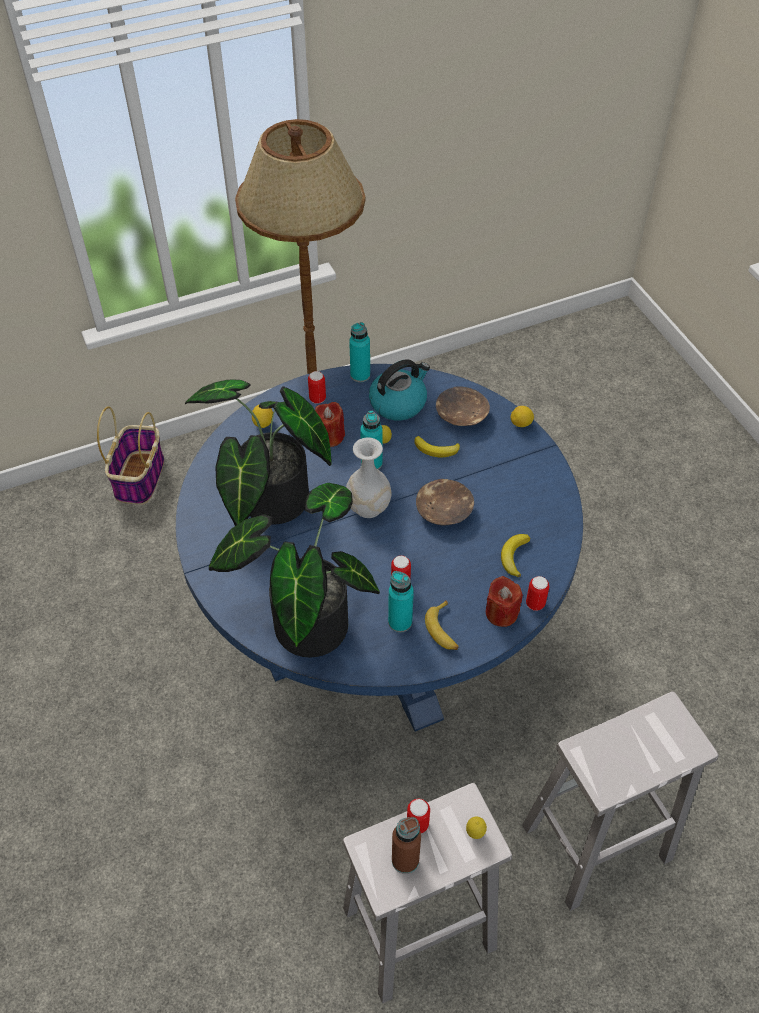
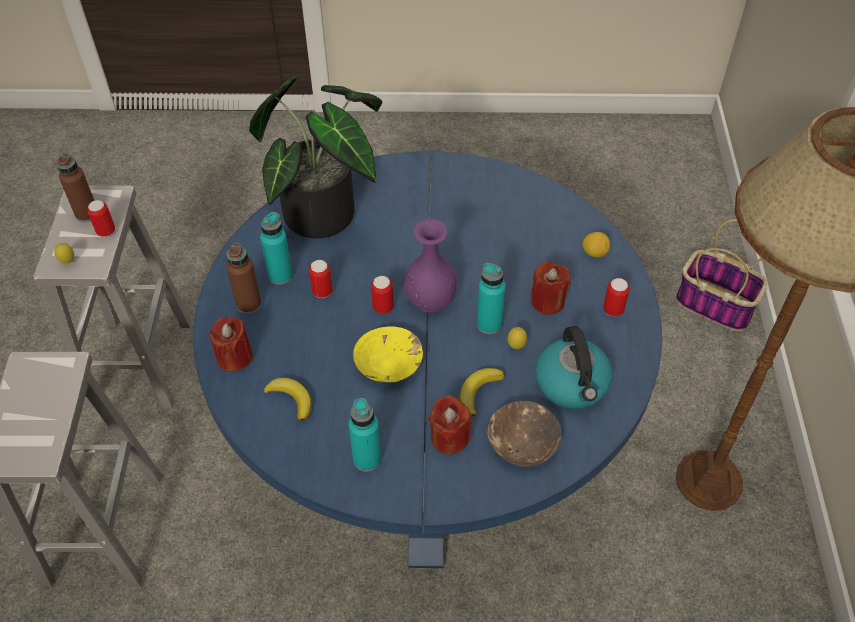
camera: 115 degrees right, 0 degrees up
(268, 504) = (478, 225): potted plant -> none
(360, 375) = (637, 363): turquoise bottle -> turquoise bottle (367, 459)
(367, 507) = (430, 299): white vase -> purple vase
(444, 509) = (389, 363): brown bowl -> yellow bowl
(444, 630) = (249, 304): banana -> brown bottle
(484, 453) = (449, 438): none -> red candle
(521, 424) = (476, 500): lemon -> none
(535, 603) = (224, 390): can -> can (383, 307)

